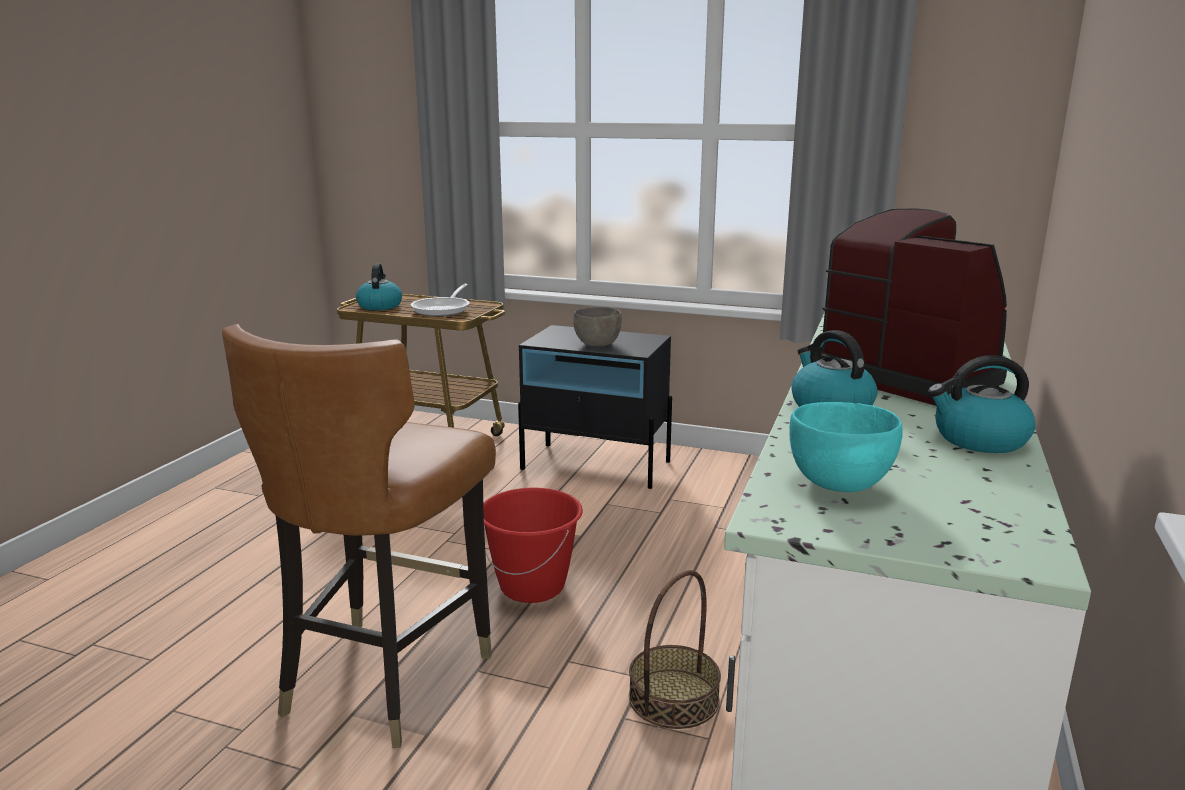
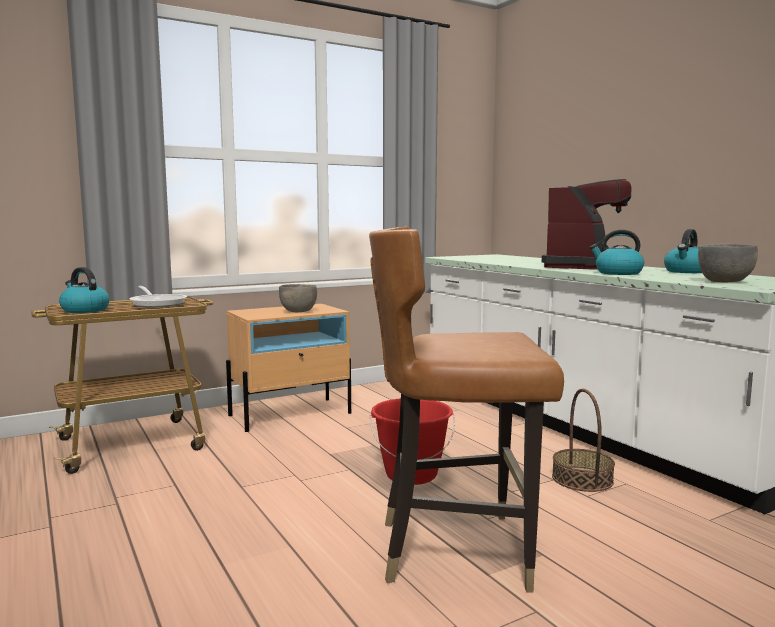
camera: 50 degrees left, 10 degrees down
(385, 678) = (456, 550): brown chair -> brown chair turned 120 degrees clockwise
(596, 465) = (291, 414): black nightstand -> beige nightstand
(840, 484) = (725, 282): turquoise bowl -> grey bowl
(912, 376) = (589, 266): coffee machine -> coffee machine turned 120 degrees clockwise

